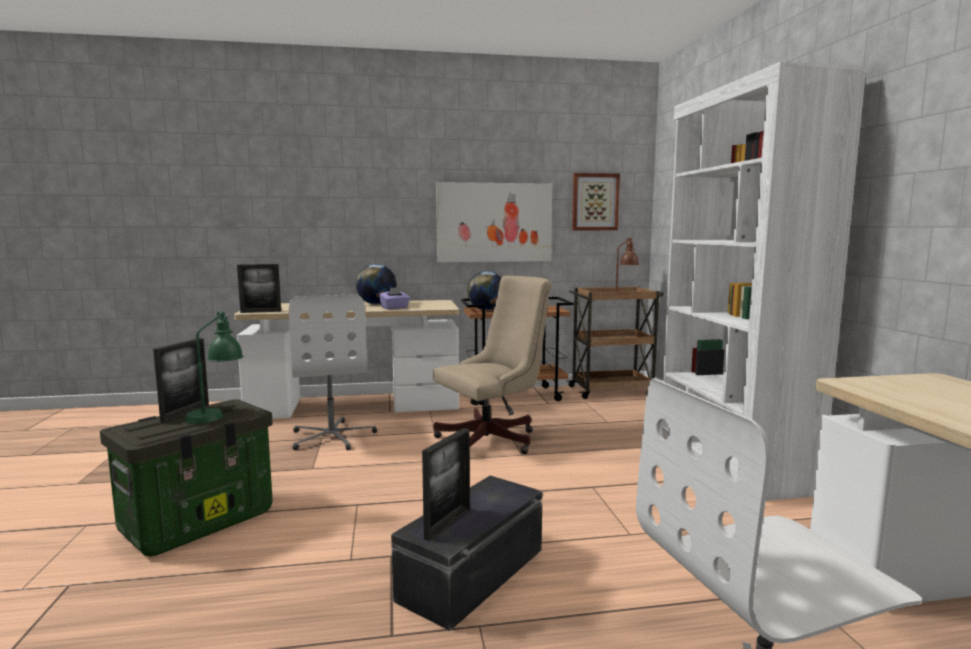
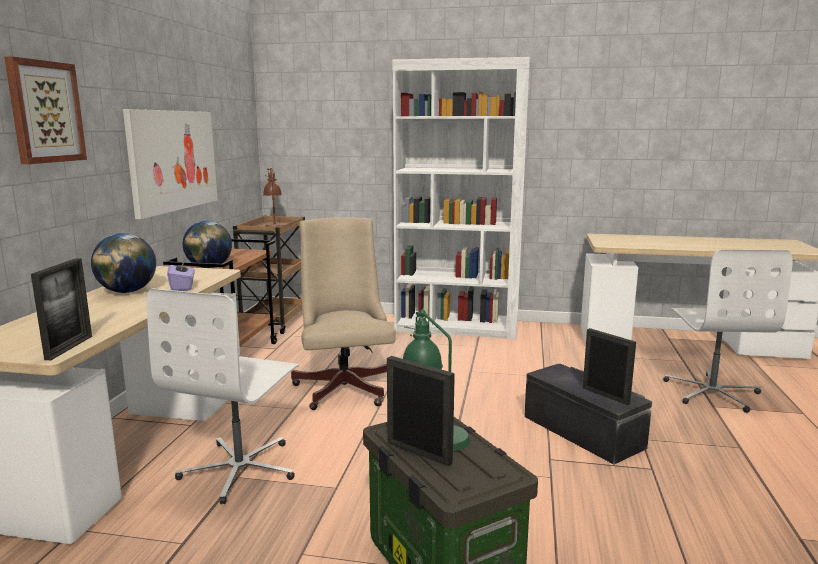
camera: 70 degrees left, 5 degrees up
(332, 436) = (241, 469): white office chair -> white office chair turned 105 degrees clockwise
(594, 202) = (231, 132): picture -> picture (45, 112)

